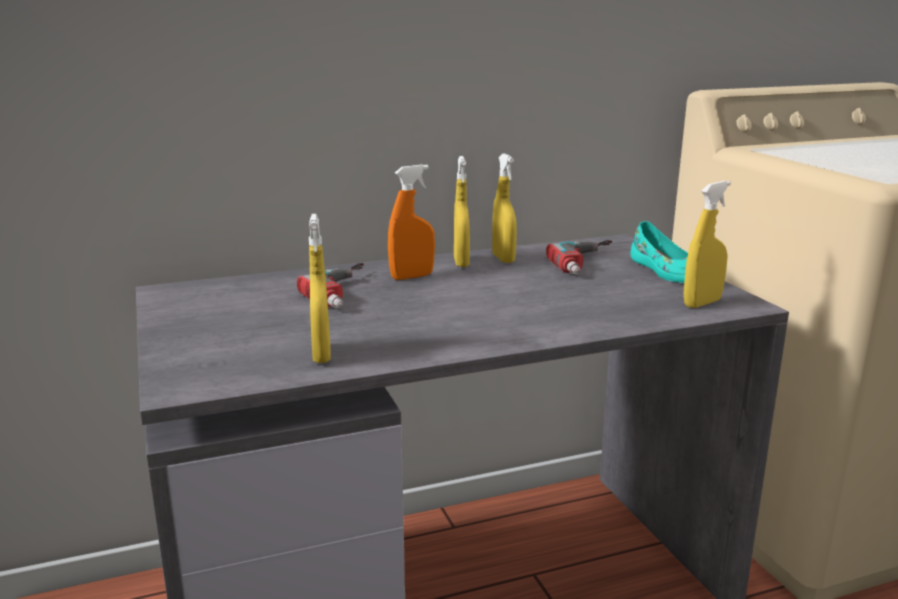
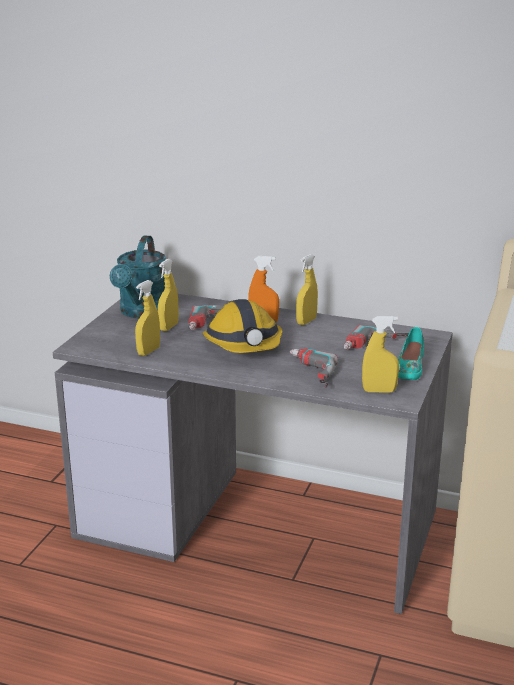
camera: 40 degrees right, 5 degrees up
(210, 311) = (142, 312): none -> turquoise watering can
(443, 306) = (244, 345): none -> hard hat
(503, 259) = (334, 326): yellow spray bottle -> yellow spray bottle (169, 327)
(588, 310) = (308, 373): none -> power drill

